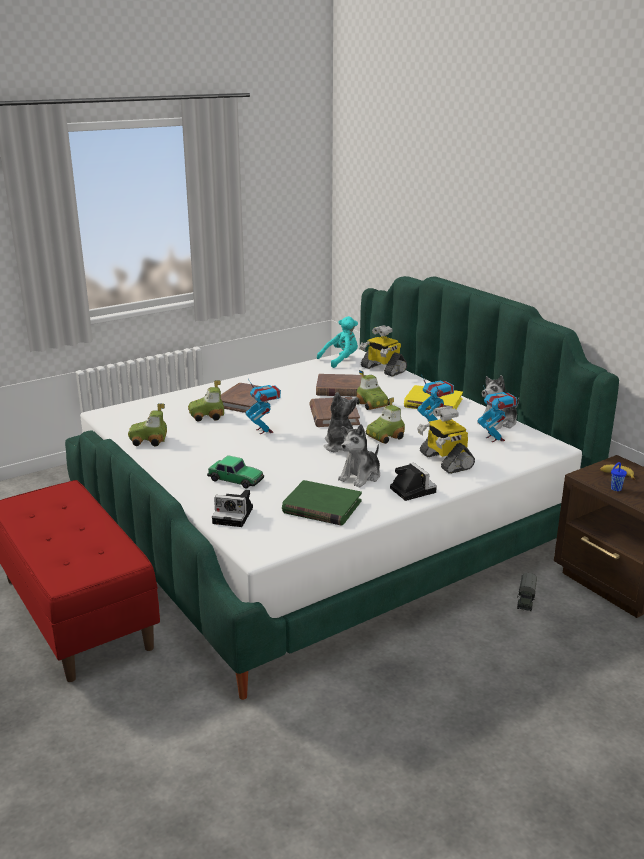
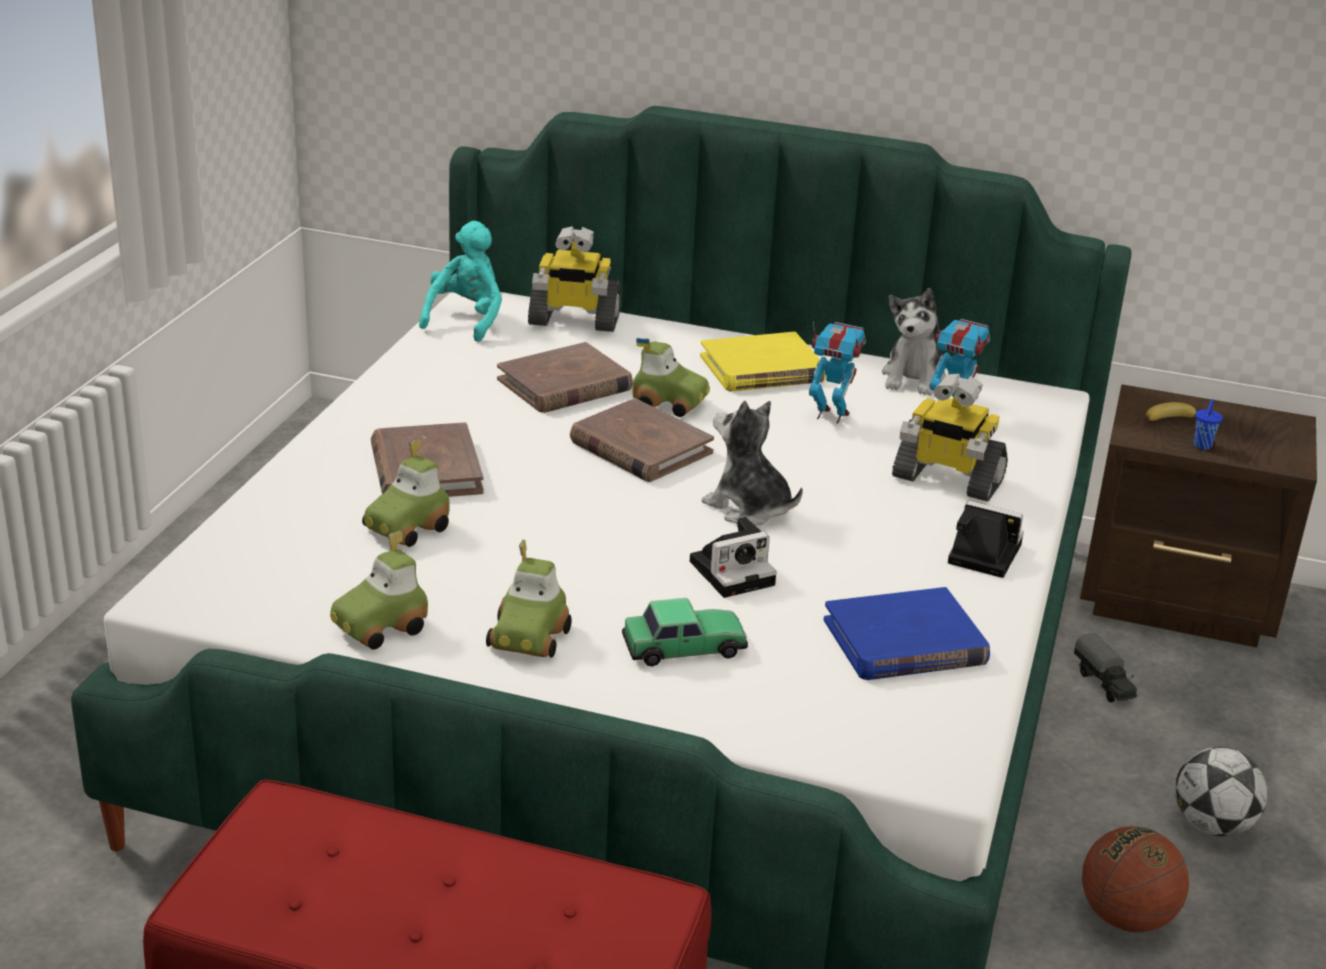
camera: 40 degrees left, 5 degrees up
(235, 515) = (799, 721): camera -> camera (734, 572)
(264, 430) = (569, 523): toy robot -> none
(321, 507) = (904, 642): green book -> blue book
(360, 476) = (872, 557): plush toy -> none
(385, 437) = (791, 464): toy car -> toy car (530, 638)
(397, 688) = (1126, 917): none -> basketball
(495, 675) = (1212, 825): none -> football

